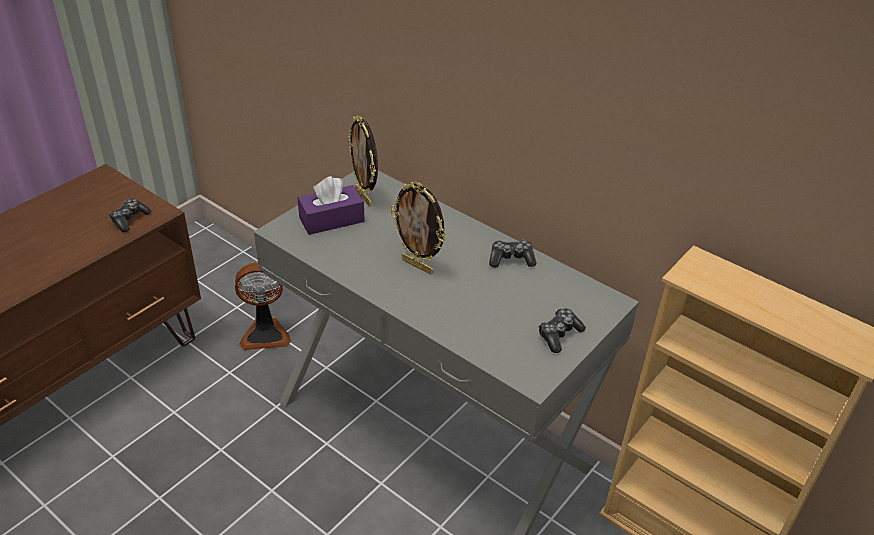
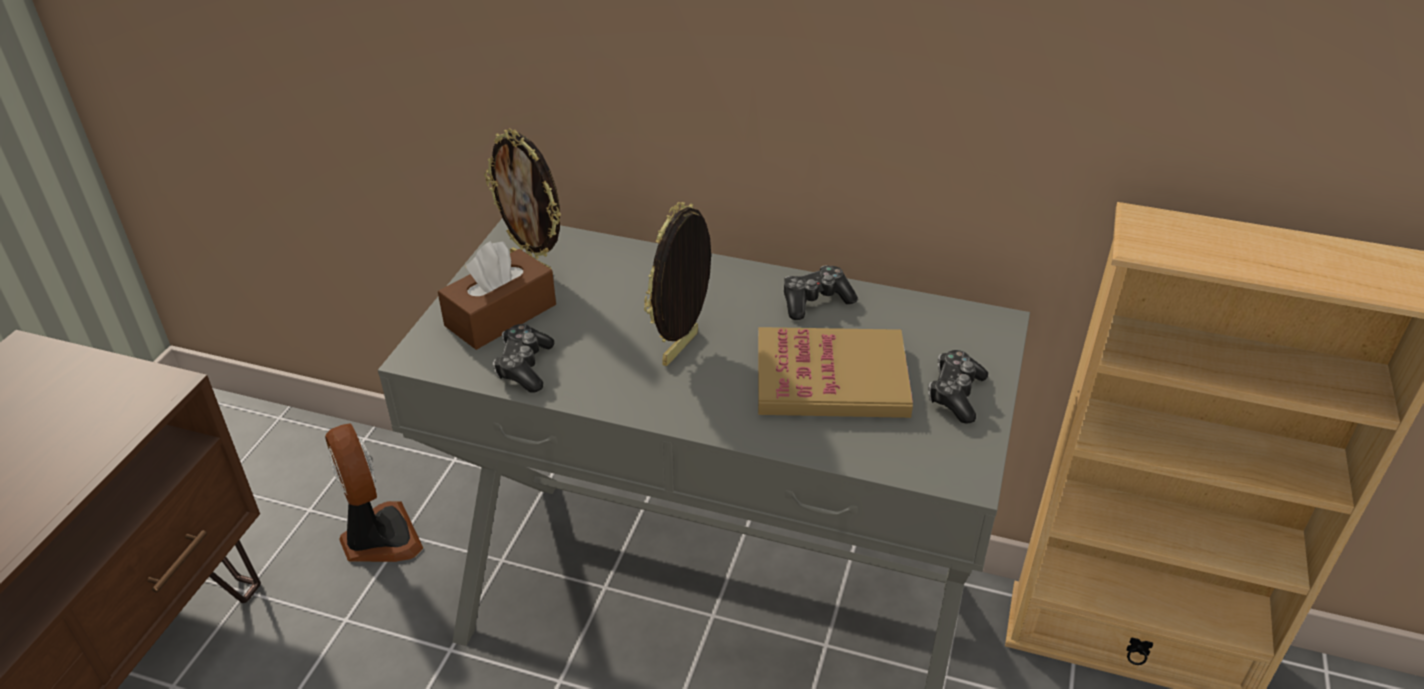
camera: 20 degrees left, 0 degrees up
(130, 219) = (111, 413): game controller -> game controller (524, 366)
(265, 333) = (378, 538): fan -> fan turned 90 degrees counterclockwise
(331, 219) = (500, 315): purple tissue box -> brown tissue box
(418, 266) = (682, 350): picture frame -> picture frame turned 105 degrees clockwise
(491, 305) = (831, 379): none -> book

